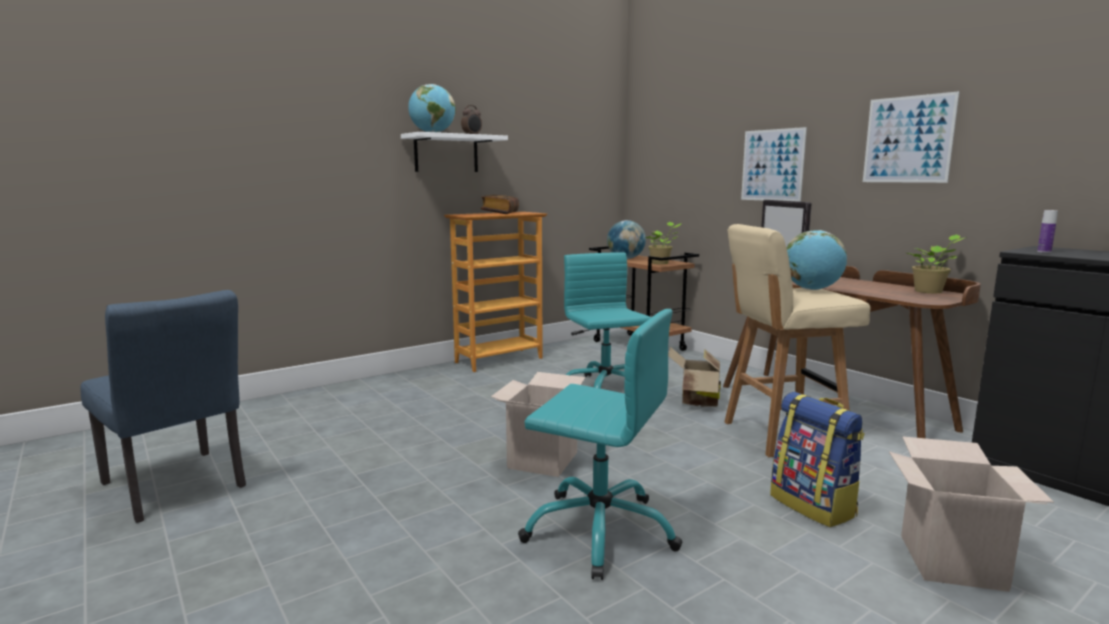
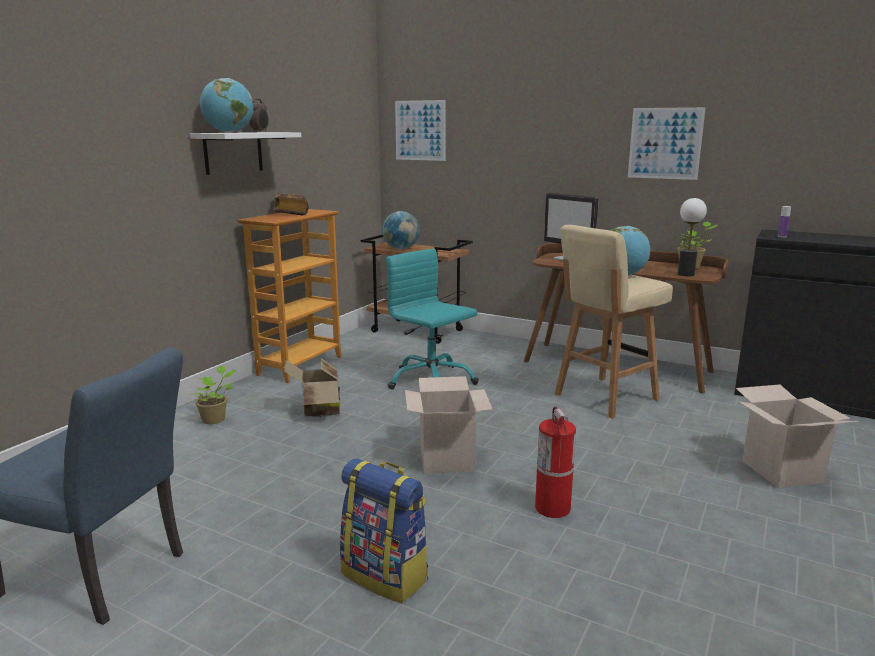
camera: 25 degrees left, 5 degrees up
(600, 530) = (553, 508): turquoise office chair -> fire extinguisher
(661, 263) = (441, 252): potted plant -> potted plant (215, 419)
(696, 401) = (515, 378): cardboard box -> cardboard box (318, 410)
(772, 165) = (543, 159): picture -> picture (420, 130)
(814, 506) = (674, 451): backpack -> backpack (386, 575)
(909, 297) = (686, 274): none -> table lamp

